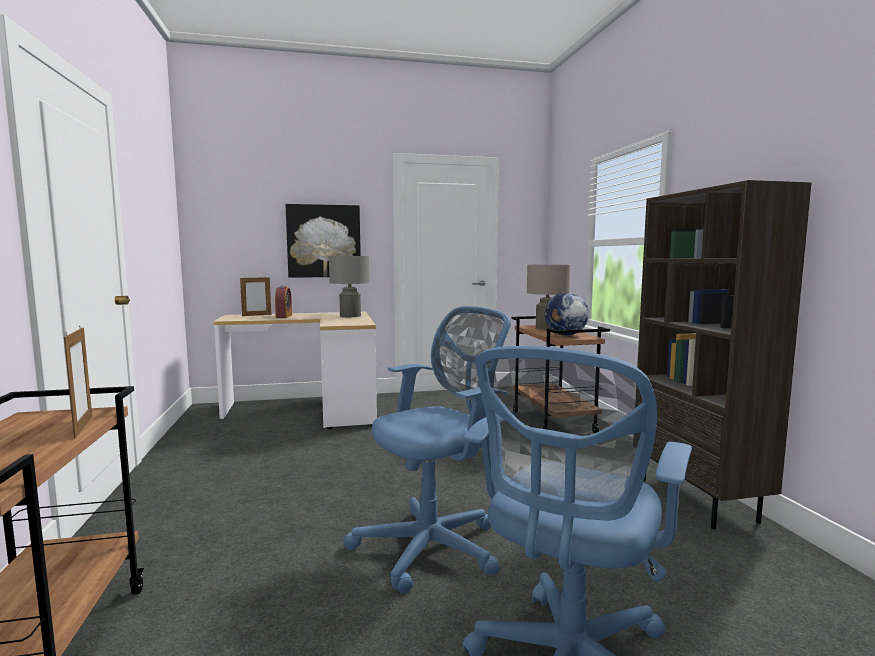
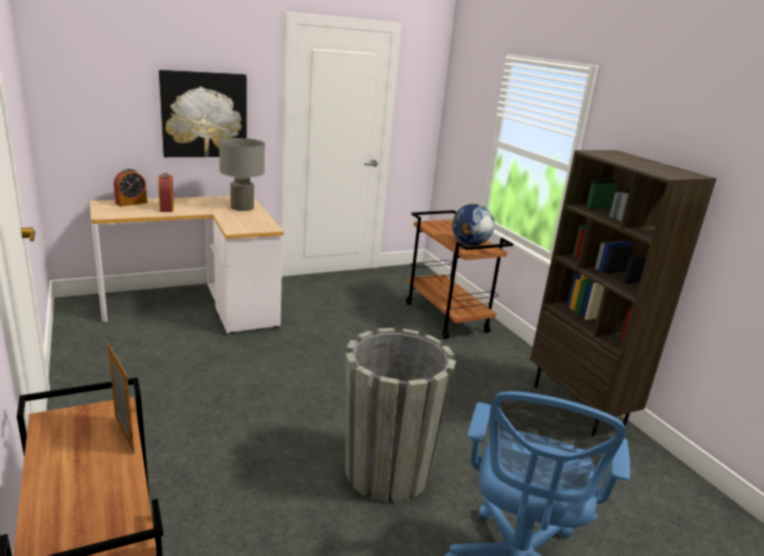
camera: 15 degrees left, 15 degrees up
(256, 315) = (131, 203): picture frame -> alarm clock
(434, 546) = (387, 471): blue office chair -> grey planter
(546, 328) = (447, 228): beige table lamp -> none

